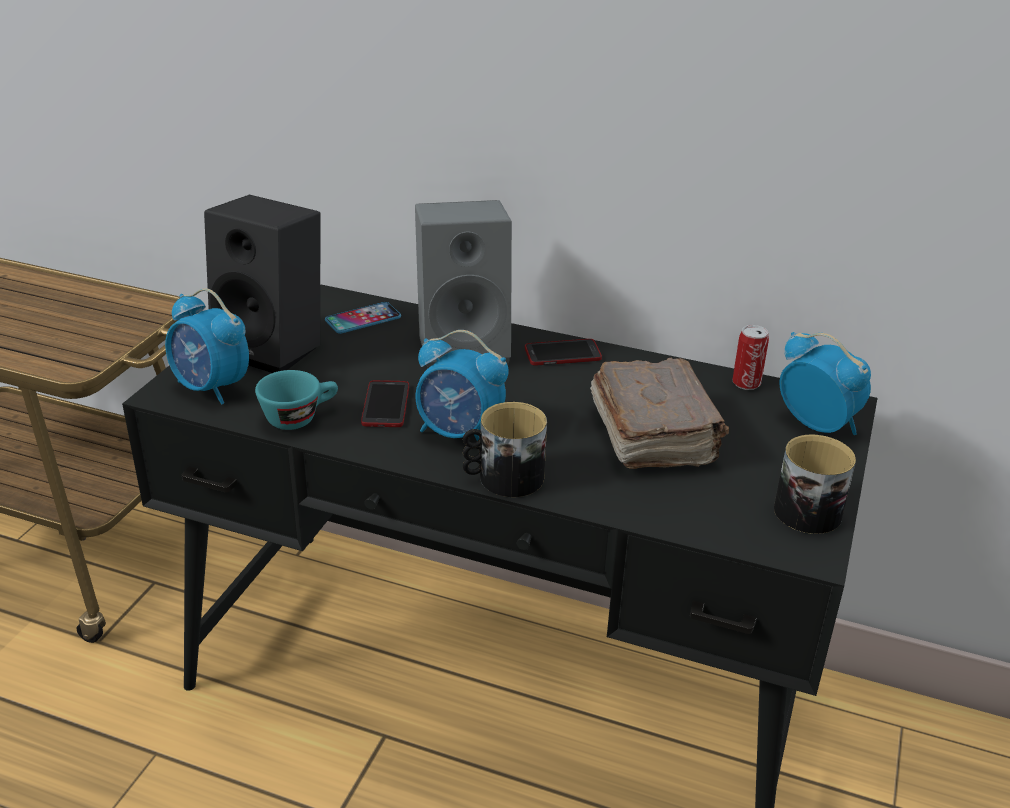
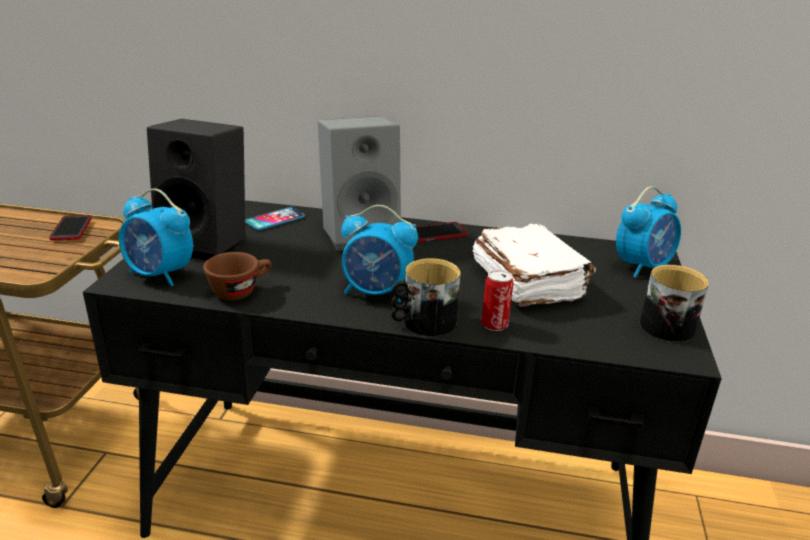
camera: 10 degrees left, 5 degrees down
(299, 417) = (241, 291): turquoise cup -> brown cup
(385, 405) = (310, 277): phone -> phone (71, 229)
(653, 434) = (527, 282): brown book -> white book
(746, 383) = (579, 244): can -> can (494, 324)
(817, 424) = (642, 266): alarm clock -> alarm clock turned 105 degrees clockwise

